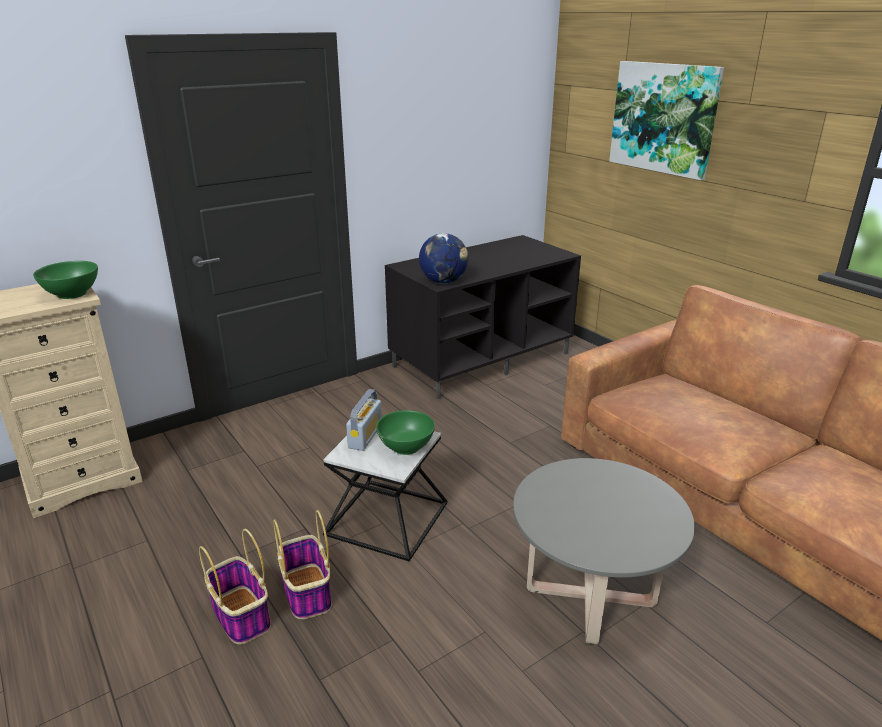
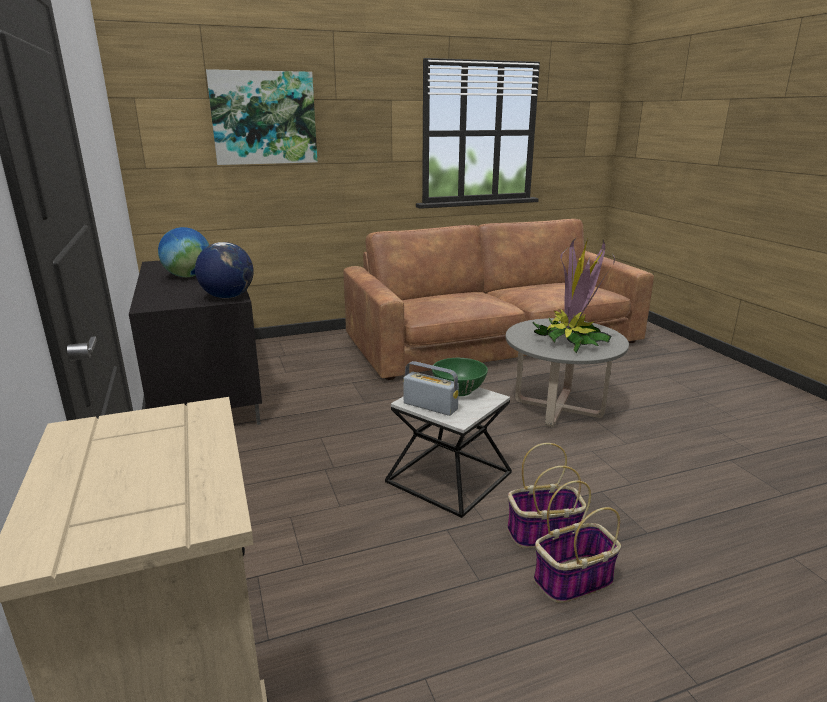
camera: 75 degrees left, 5 degrees down
(71, 294) = (170, 422): green bowl -> none
(491, 257) = (188, 276): none -> globe
(592, 512) = (570, 340): none -> potted plant

